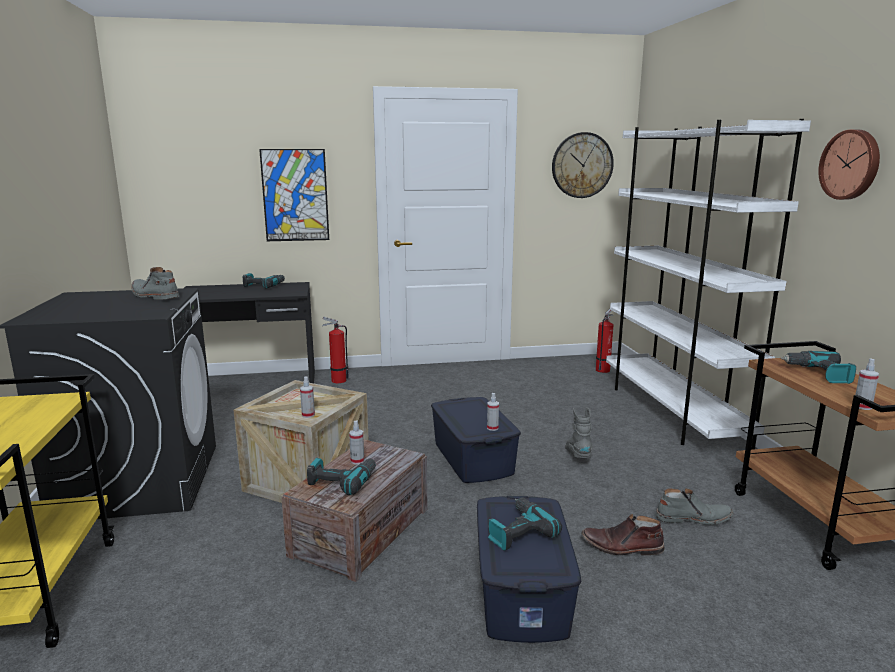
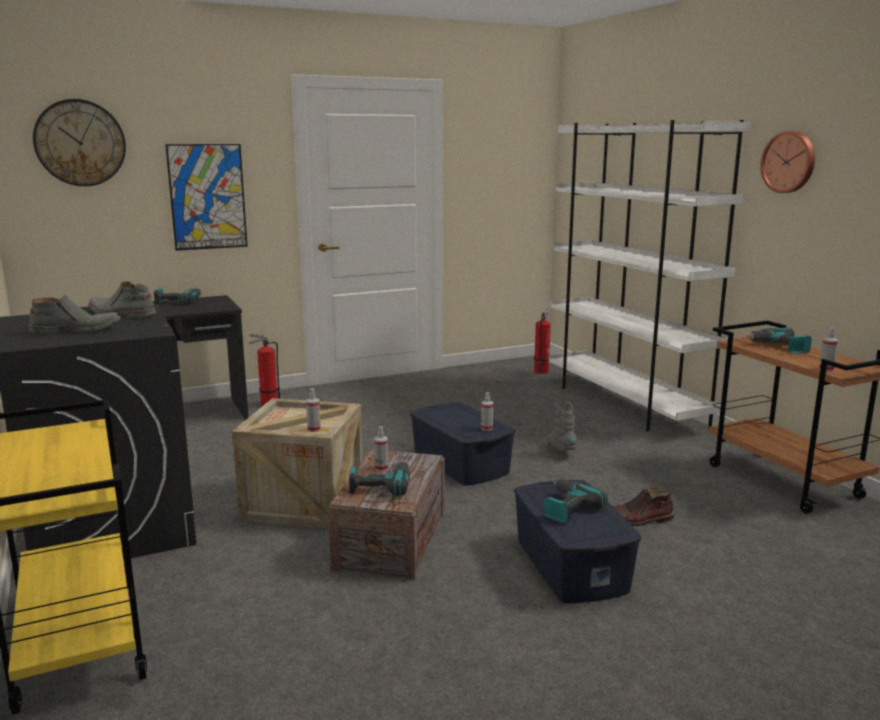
camera: 15 degrees left, 0 degrees up
(582, 165) = (507, 159): wall clock -> wall clock (80, 143)
(692, 518) = (685, 489): grey boot -> grey boot (76, 330)

